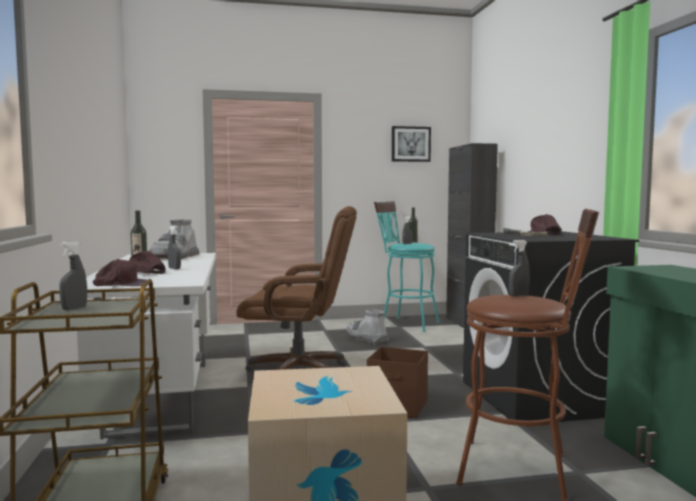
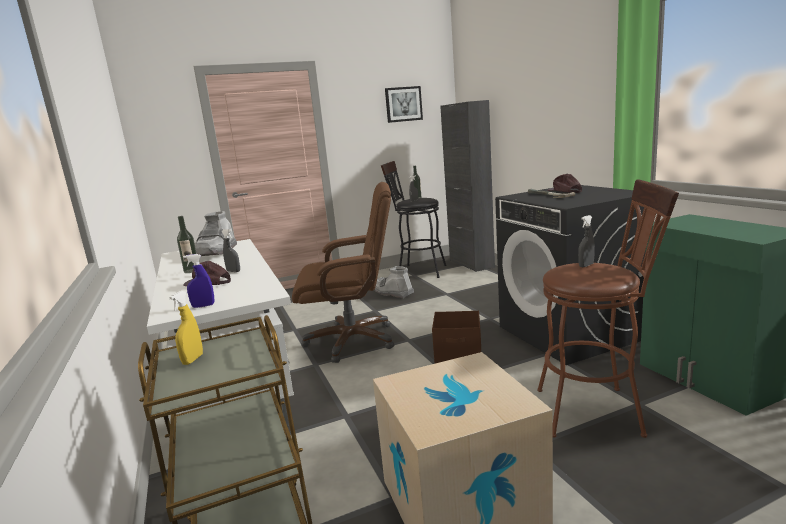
camera: 10 degrees left, 10 degrees up
(74, 308) = (192, 360): grey spray bottle -> yellow spray bottle
(122, 284) = (203, 306): brown cap -> blue spray bottle
(405, 323) = (417, 271): turquoise stool -> black stool

